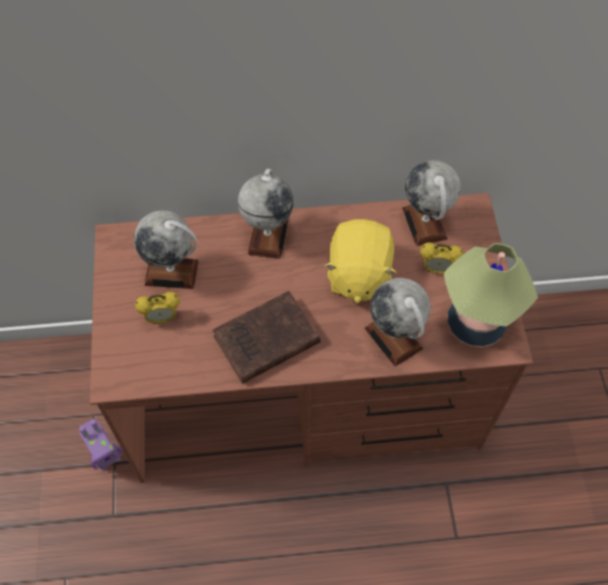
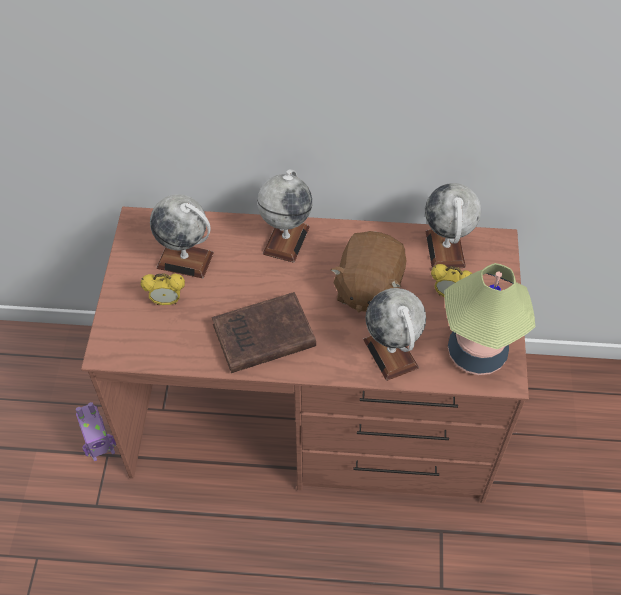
camera: 10 degrees right, 5 degrees down
(358, 275) = (368, 289): yellow plush toy -> brown plush toy

